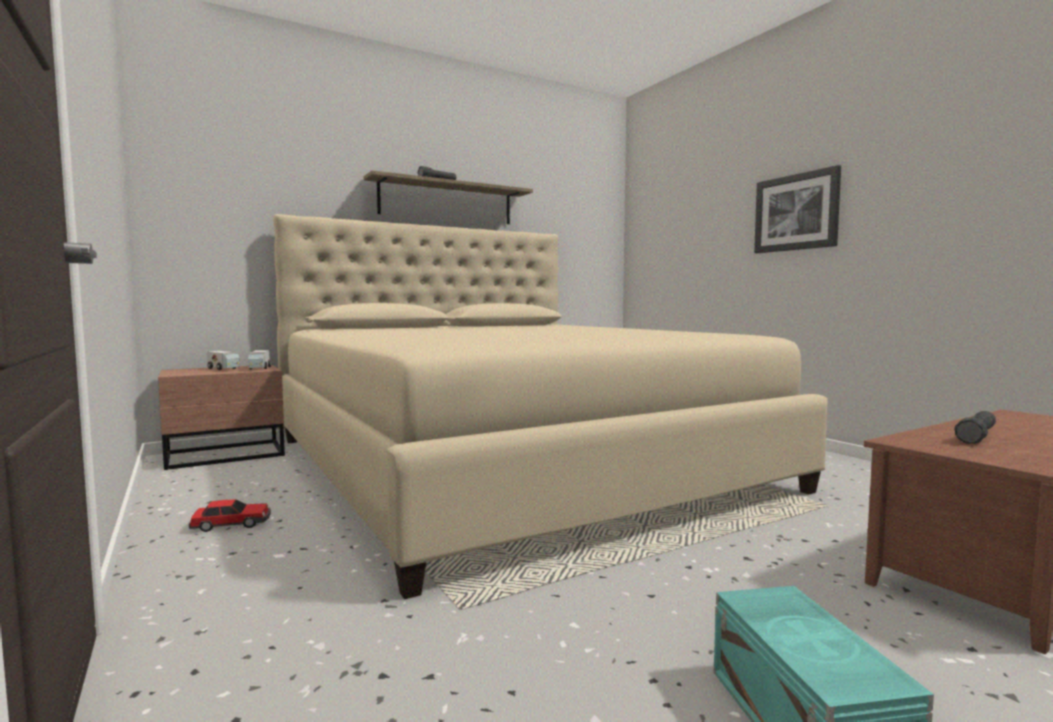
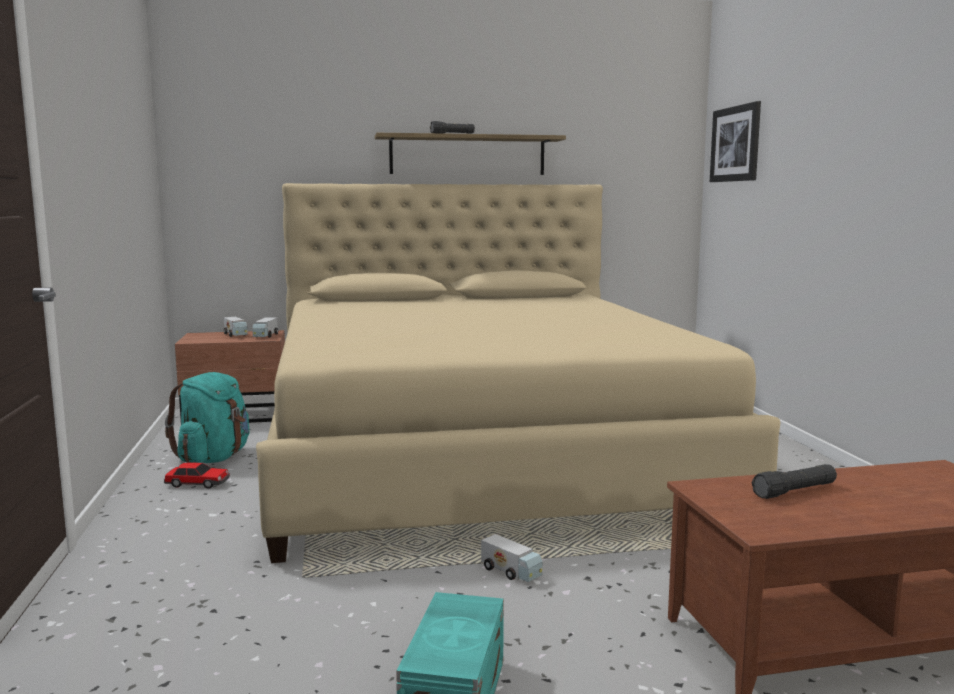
camera: 20 degrees right, 5 degrees up
(231, 497) = (214, 458): none -> turquoise backpack
(673, 564) = (511, 572): none -> toy truck
(796, 212) = (854, 175): picture -> picture (736, 144)

